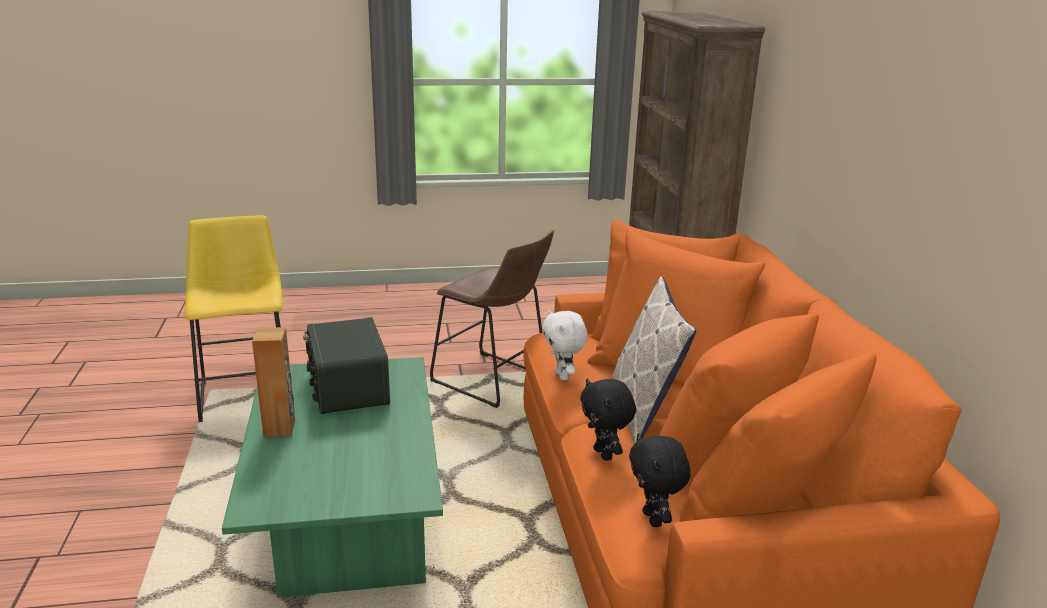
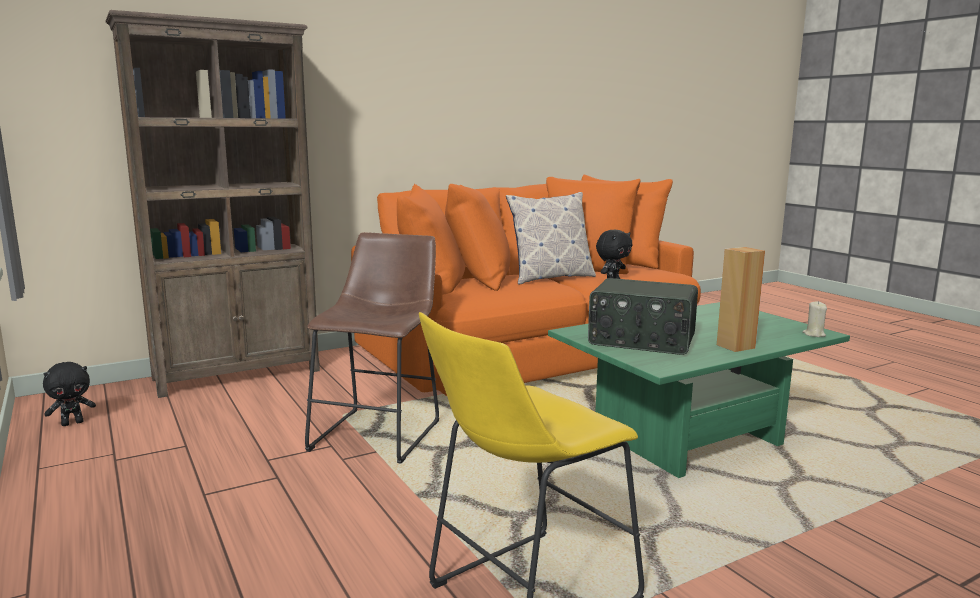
camera: 110 degrees left, 10 degrees down
(253, 499) = (814, 334): none -> beige candle
(347, 387) = (641, 341): radio -> radio turned 60 degrees clockwise
(563, 376) = (523, 296): white plush toy -> none
(654, 519) = (656, 272): black plush toy -> black plush toy (73, 423)

